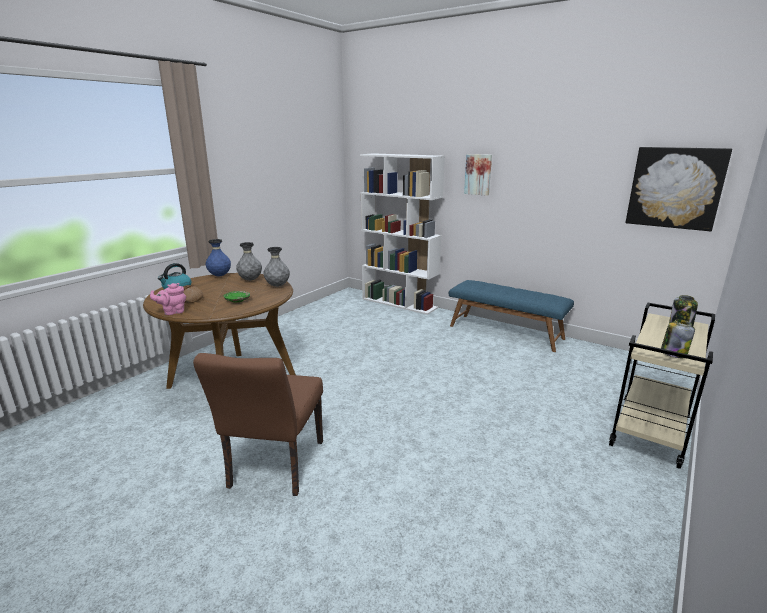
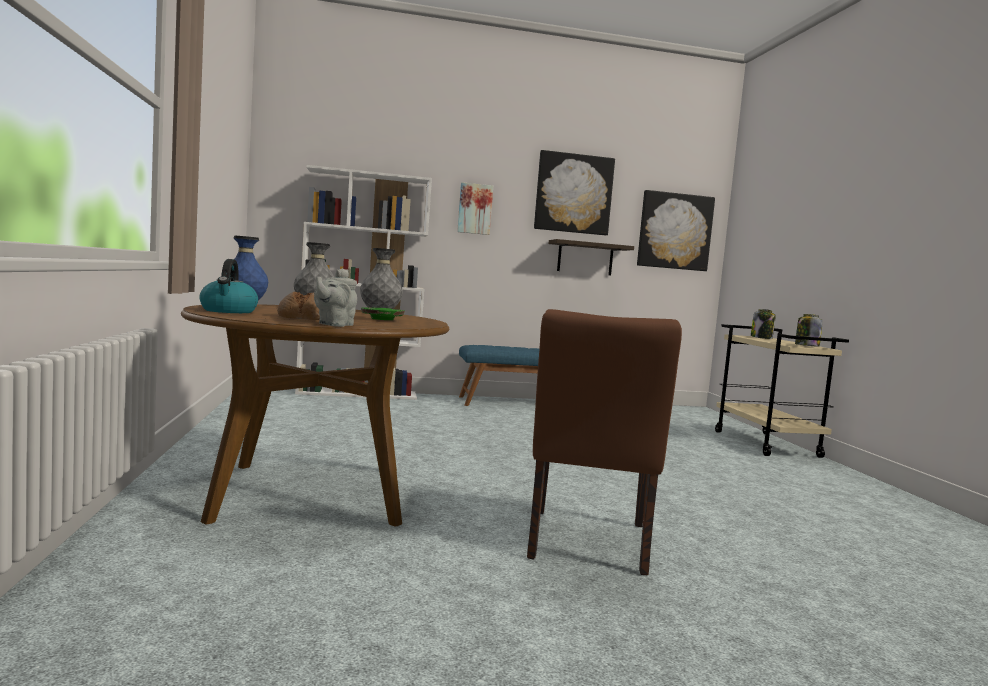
camera: 45 degrees left, 15 degrees down
(172, 312) = (334, 325): pink teapot -> grey teapot
(273, 469) = (586, 545): brown chair -> brown chair turned 45 degrees clockwise
(563, 156) = (573, 193): none -> picture
(572, 215) = (585, 258): none -> shelf

